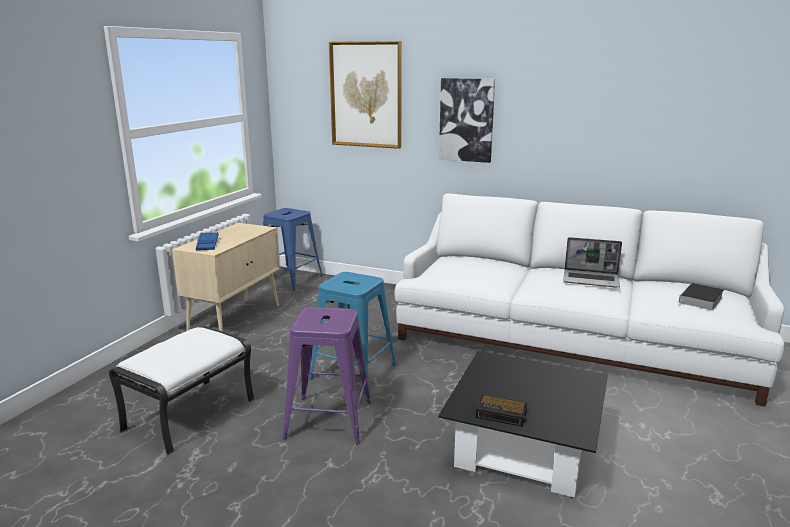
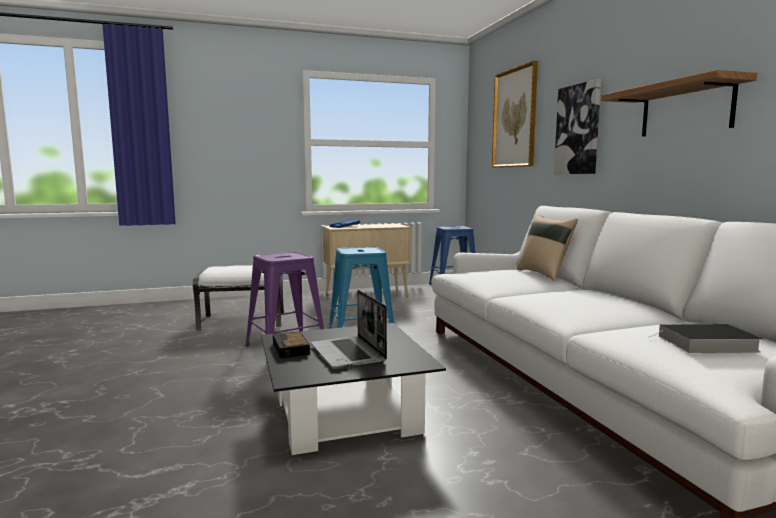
camera: 50 degrees right, 10 degrees down
(487, 260) = (544, 274): none -> beige pillow
(587, 120) = (686, 109): none -> shelf
(591, 280) = (605, 301): laptop -> laptop (349, 354)

